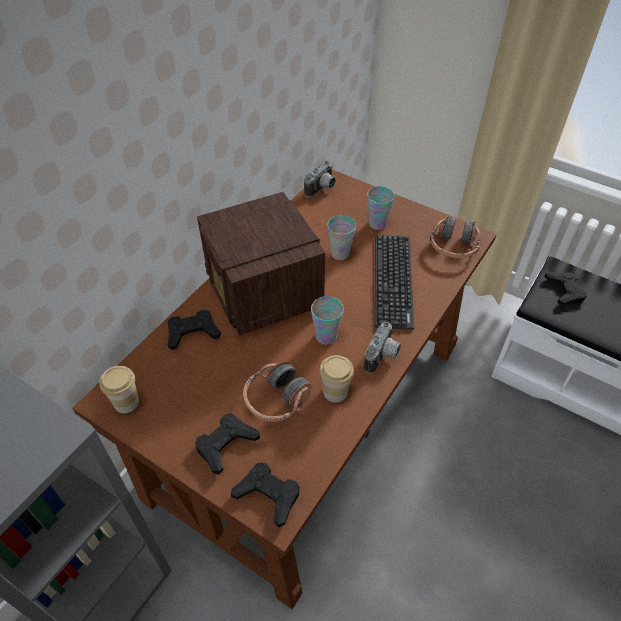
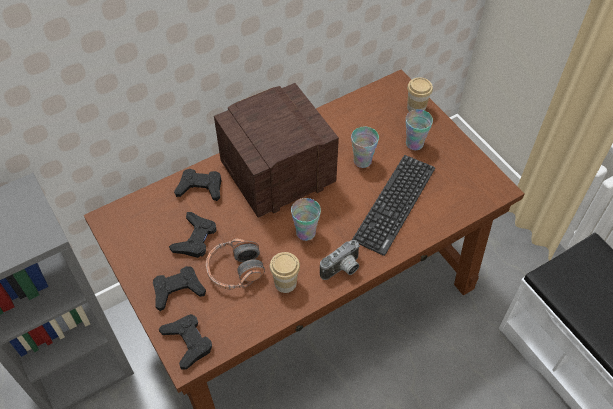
camera: 25 degrees right, 5 degrees up
(126, 402) = (123, 226): cup -> cup (416, 108)
(264, 294) = (275, 175): radio -> radio turned 60 degrees clockwise
(322, 189) = (383, 91): camera -> none
(453, 246) = (472, 191): headphones -> none
(564, 290) = (585, 273): black game controller -> black game controller (195, 238)

